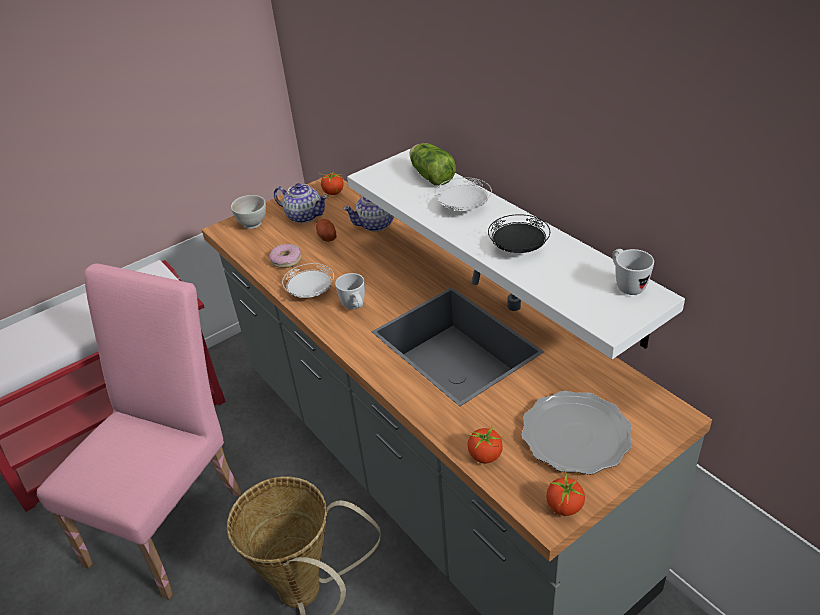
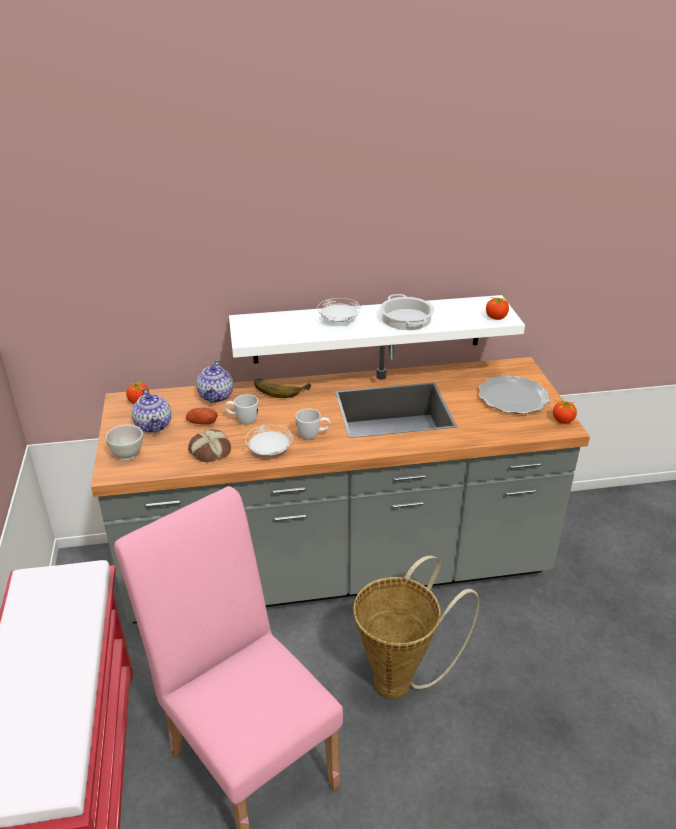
camera: 65 degrees left, 5 degrees down
(286, 260) = (209, 451): donut -> bread
(304, 216) = (154, 425): teapot -> teapot turned 105 degrees clockwise
(424, 252) = (280, 388): none -> banana
(430, 175) = (280, 319): lettuce -> none
(485, 455) = (507, 432): tomato -> tomato (496, 317)
(518, 248) = (407, 319): black plate -> cooking pot
(626, 285) = (476, 303): white mug -> white mug (242, 420)

